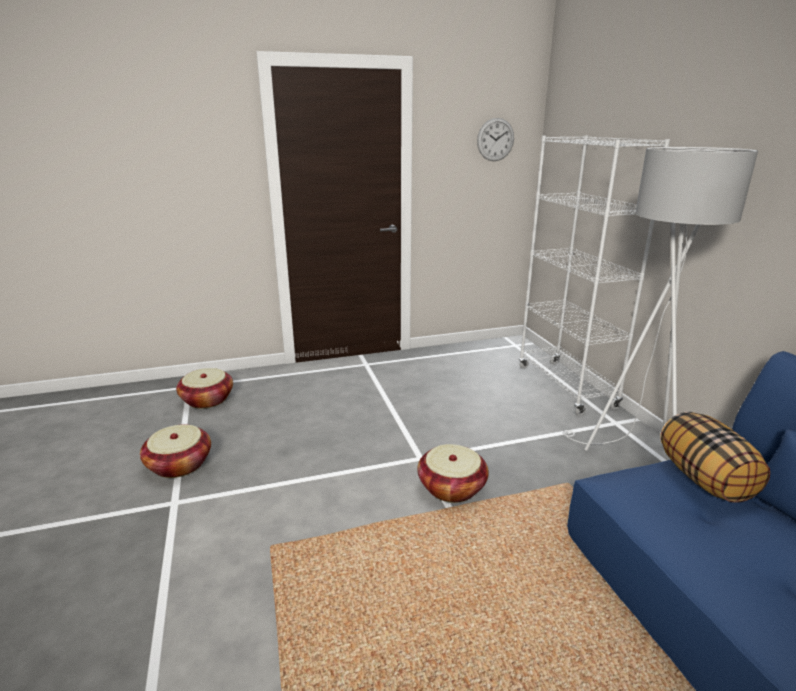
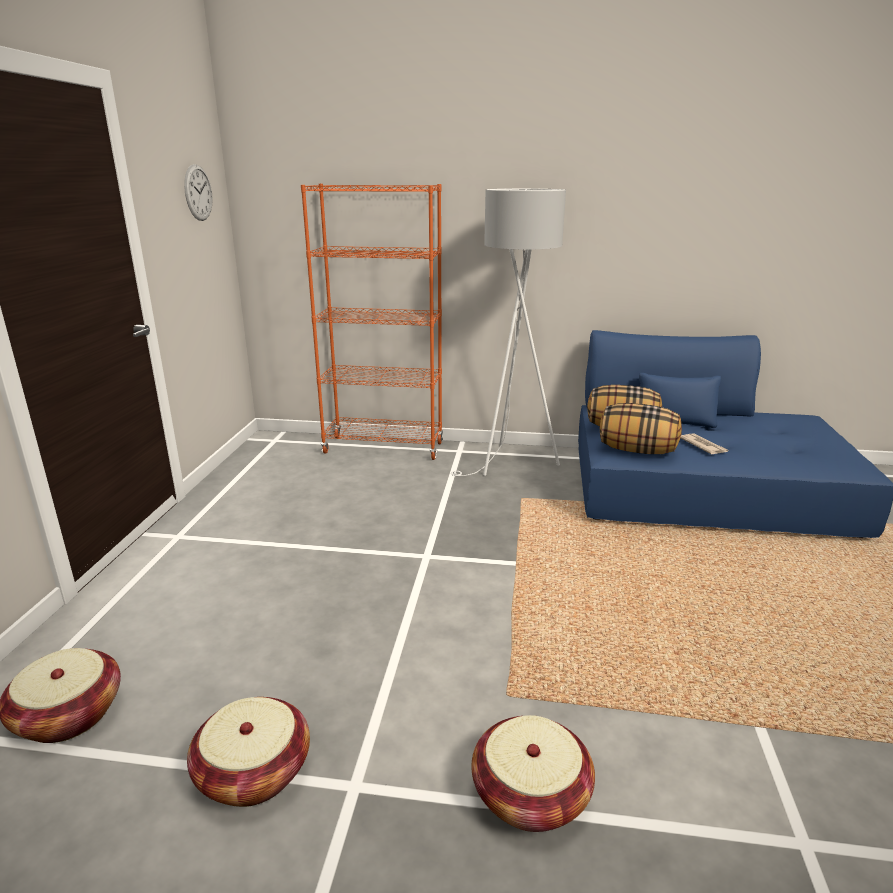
camera: 65 degrees left, 0 degrees up
(452, 488) = (488, 553): basket -> basket (530, 795)
(565, 387) = (384, 448): white bookcase -> orange bookcase
(650, 501) = (637, 450): none -> pillow
(749, 561) = (703, 446): none -> newspaper

